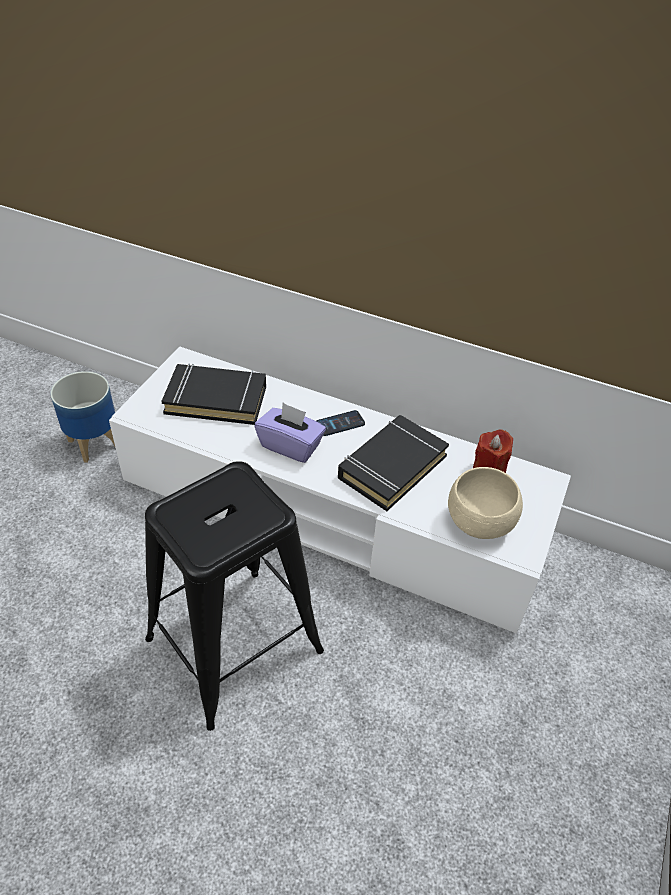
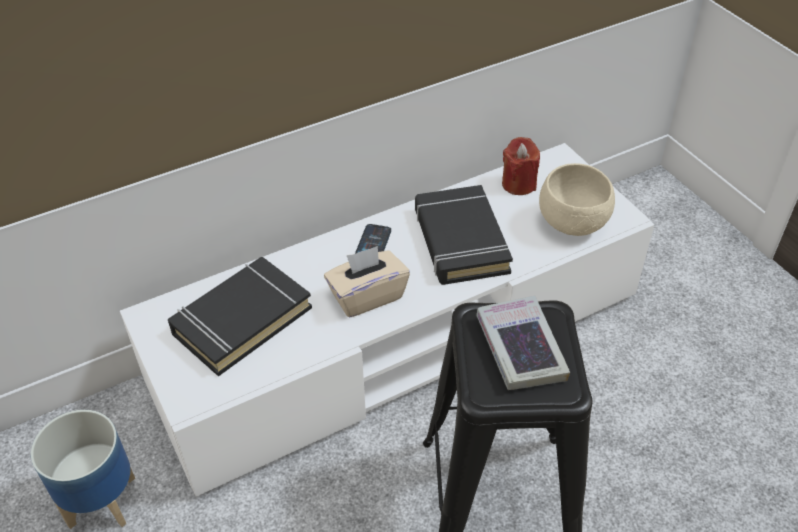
camera: 50 degrees left, 0 degrees up
(225, 511) = (520, 348): none -> book
(290, 445) = (367, 296): purple tissue box -> beige tissue box

